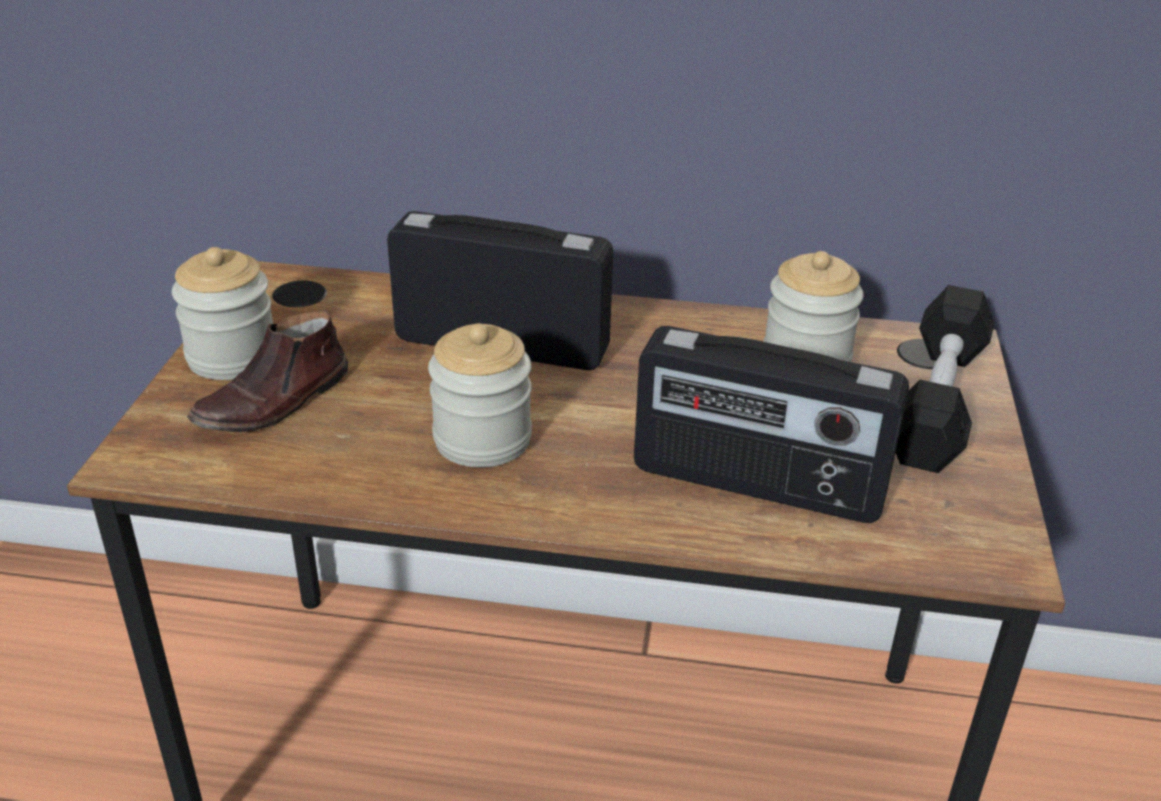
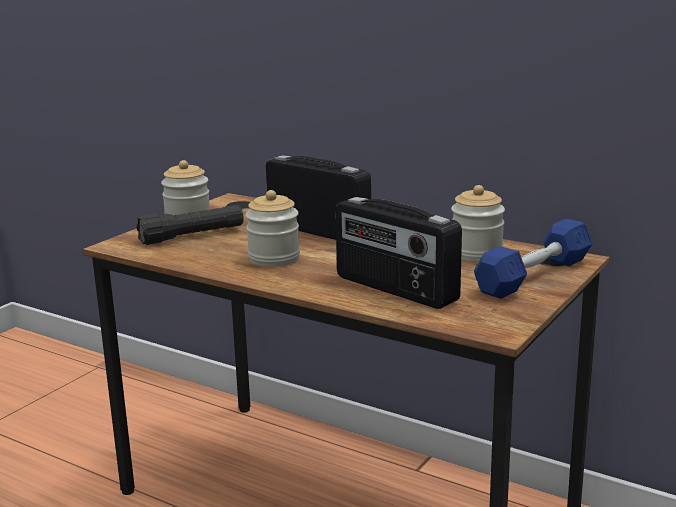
camera: 25 degrees right, 15 degrees down
(275, 402) = (192, 236): brown shoe -> black flashlight
(937, 401) = (534, 276): black dumbbell -> blue dumbbell

